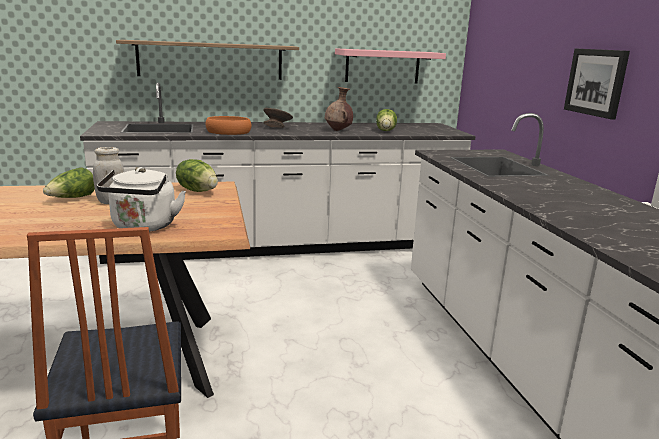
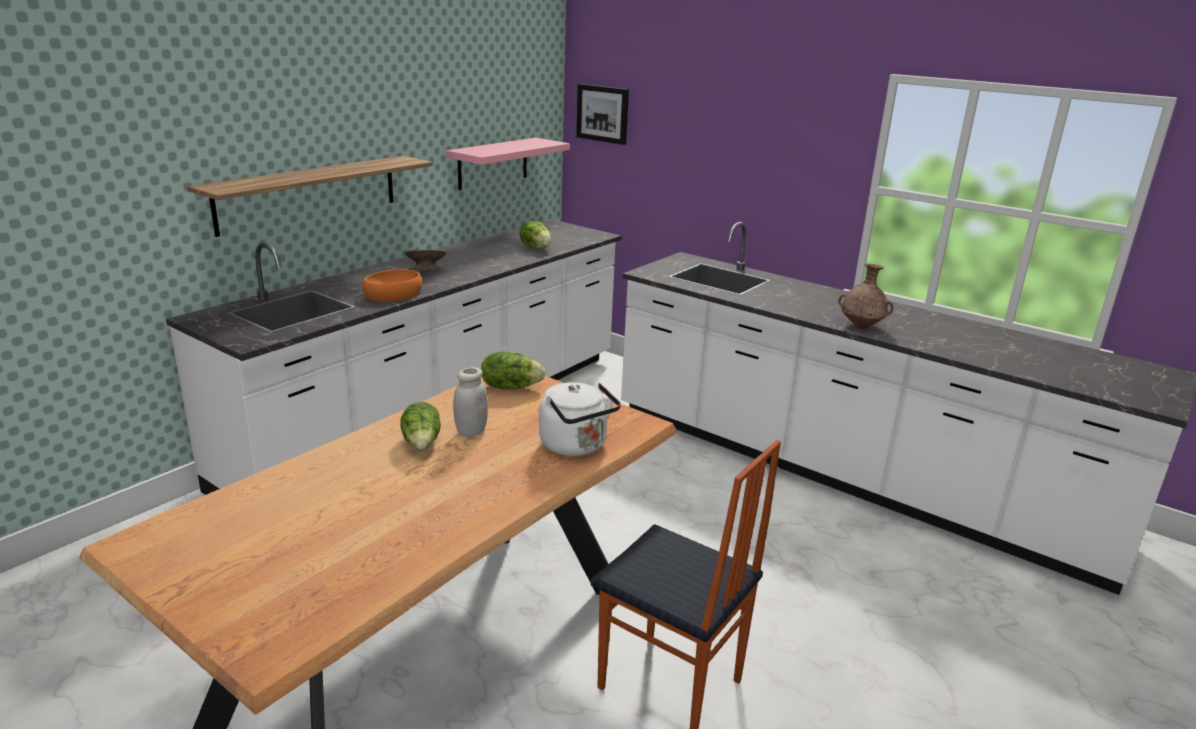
camera: 40 degrees left, 5 degrees up
(338, 130) = (493, 259): brown vase -> brown vase (862, 327)
(596, 82) = (777, 184): picture -> picture (603, 113)

